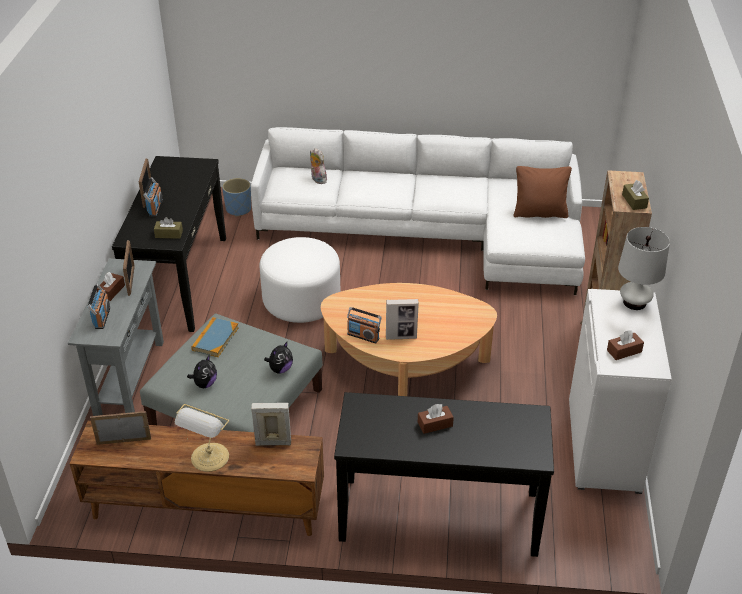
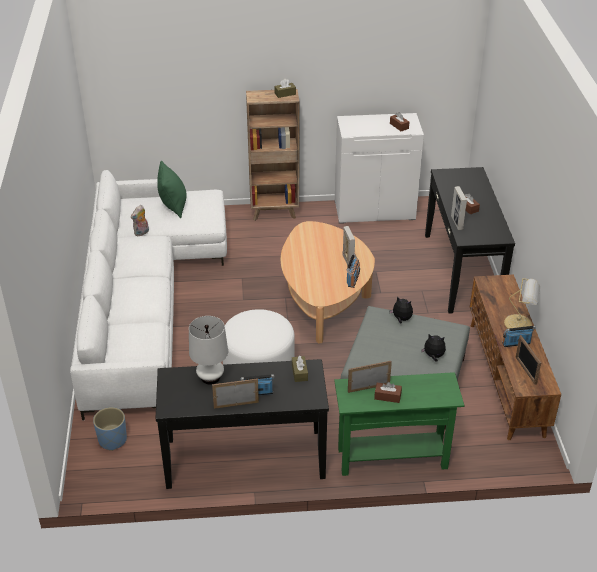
camera: 100 degrees left, 0 degrees up
(102, 318) = (425, 392): radio -> radio (516, 343)
(130, 378) = (392, 458): grey console table -> green console table
(215, 339) = (380, 361): book -> none
(273, 443) = (490, 297): picture frame -> picture frame (457, 223)
(317, 180) = (131, 334): plush toy -> plush toy (141, 233)
(539, 213) = (173, 206): brown pillow -> green pillow
(634, 302) = (350, 122): white table lamp -> white table lamp (210, 377)

